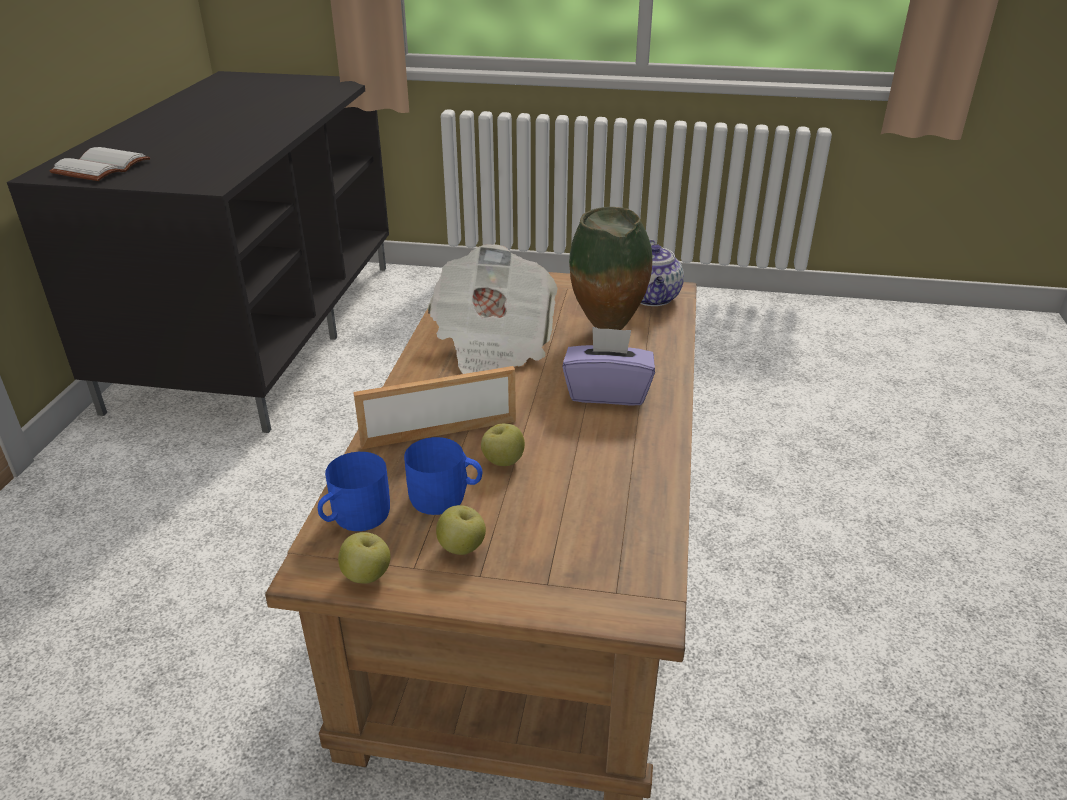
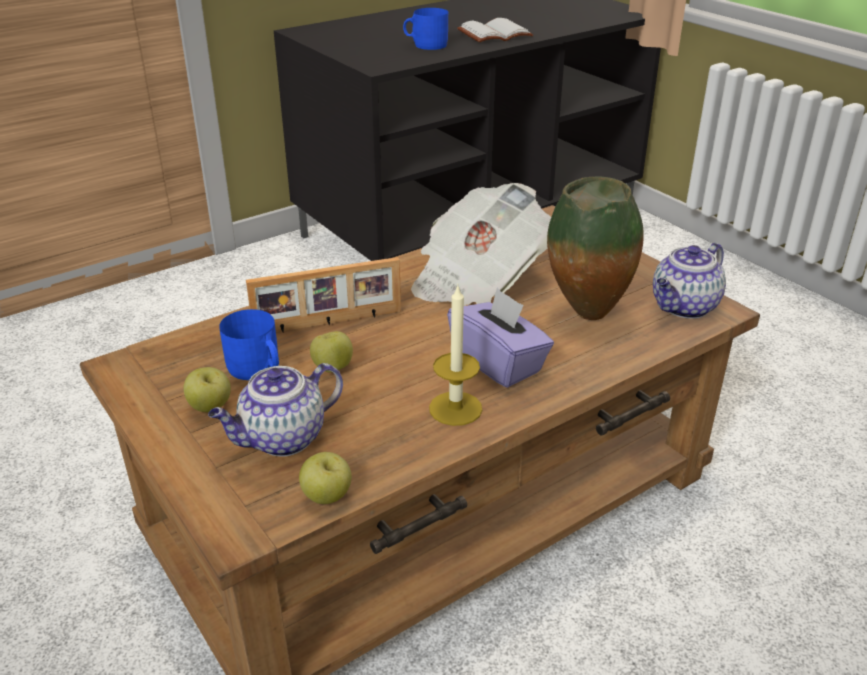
camera: 45 degrees right, 0 degrees up
(102, 168) = (338, 36): white book -> white book (494, 35)
(354, 517) = (189, 347): blue mug -> blue mug (425, 45)
(367, 576) = (136, 387): apple -> apple (327, 497)
(439, 432) = (328, 323): picture frame -> picture frame turned 135 degrees clockwise
(558, 532) = (282, 439): none -> teapot
(633, 437) = (455, 408): none -> candle

